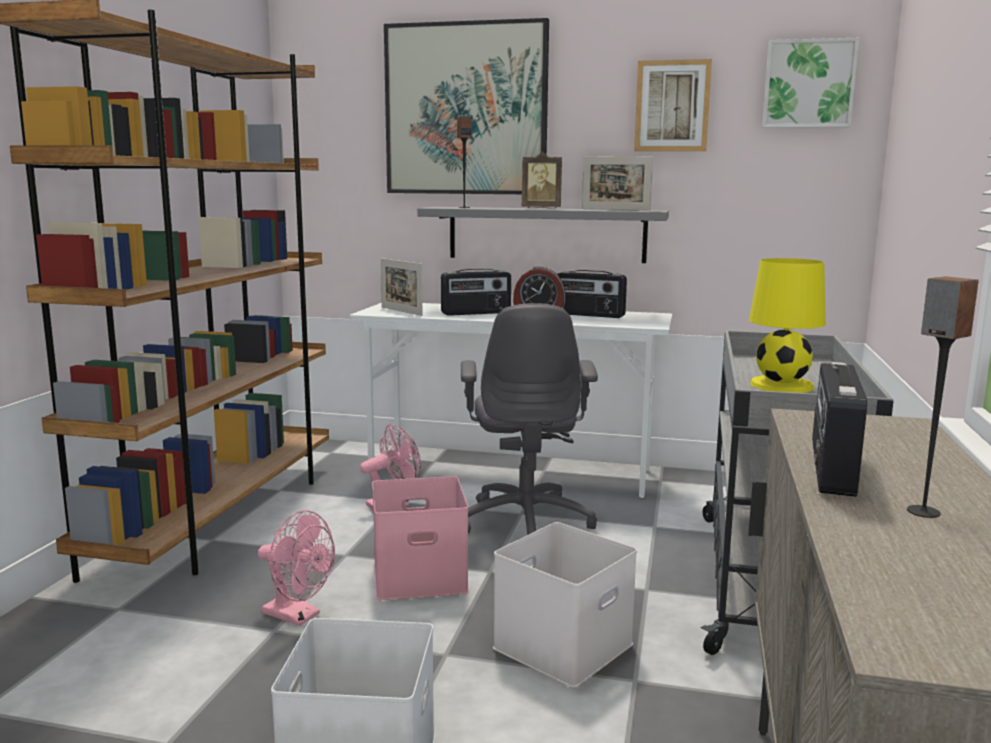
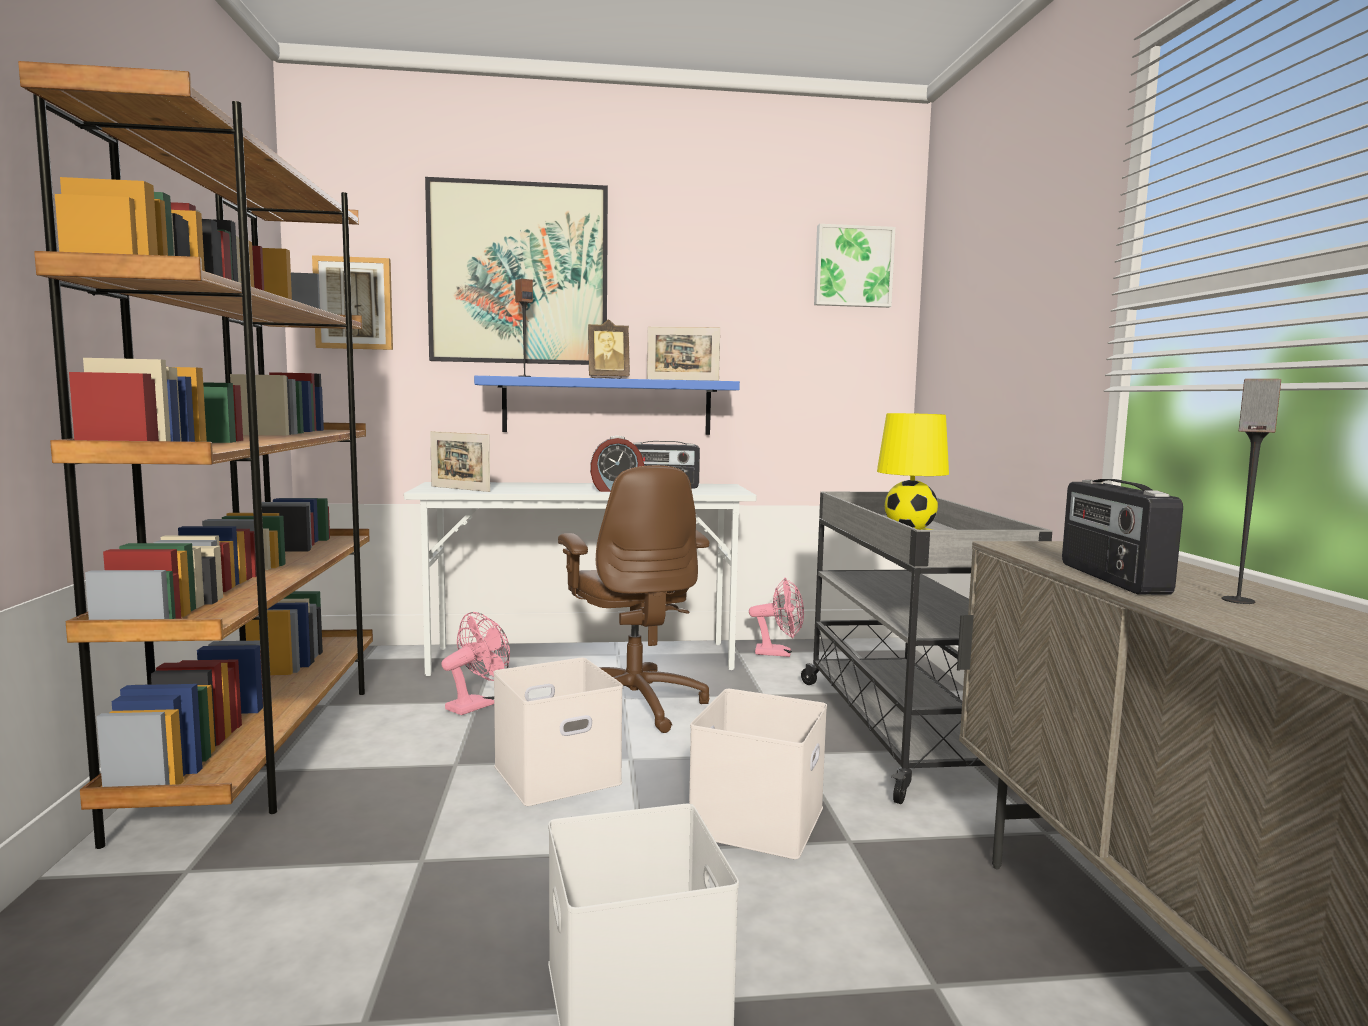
camera: 20 degrees left, 5 degrees down
(298, 616) = (441, 839): pink fan -> pink fan (779, 653)
(421, 575) = (558, 773): pink storage box -> white storage box
(476, 313) = (545, 488): radio -> none
(526, 521) = (634, 705): grey office chair -> brown office chair
(546, 234) = (607, 406): grey shelf -> blue shelf
(672, 106) = (731, 281): picture -> picture (354, 303)

